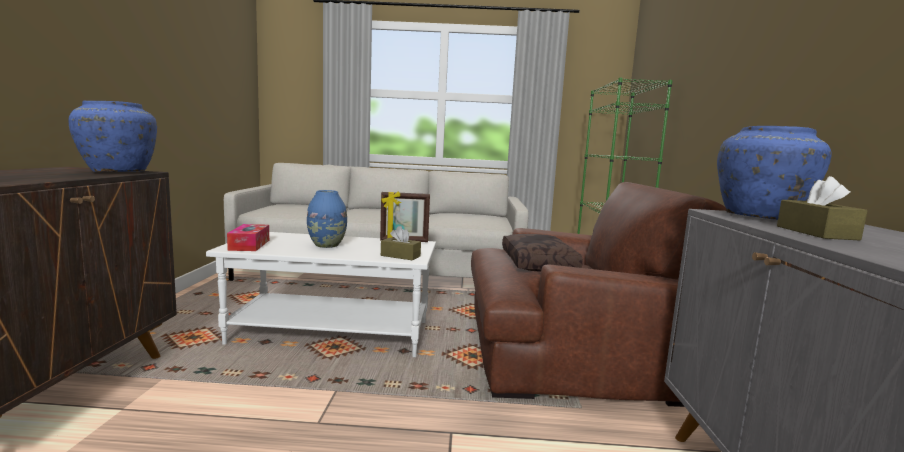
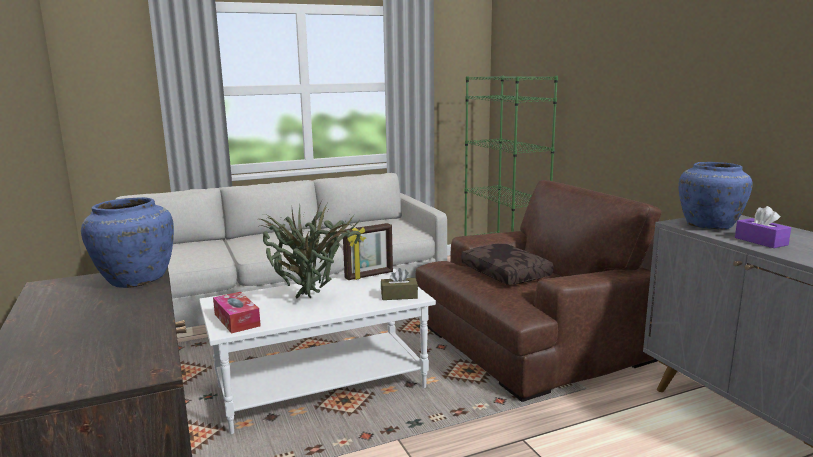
camera: 25 degrees left, 5 degrees up
(327, 245) = (311, 300): blue vase -> potted plant
(816, 233) = (761, 241): brown tissue box -> purple tissue box

